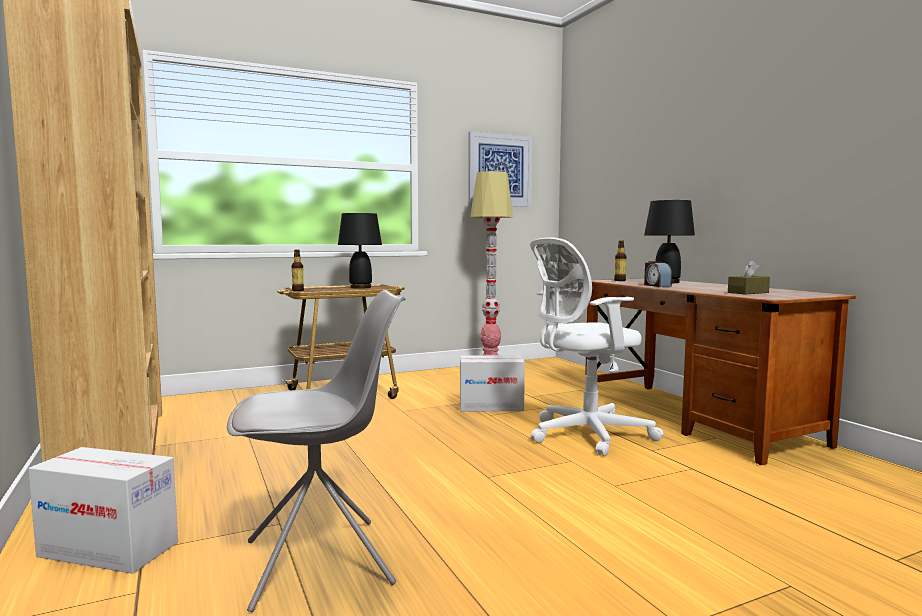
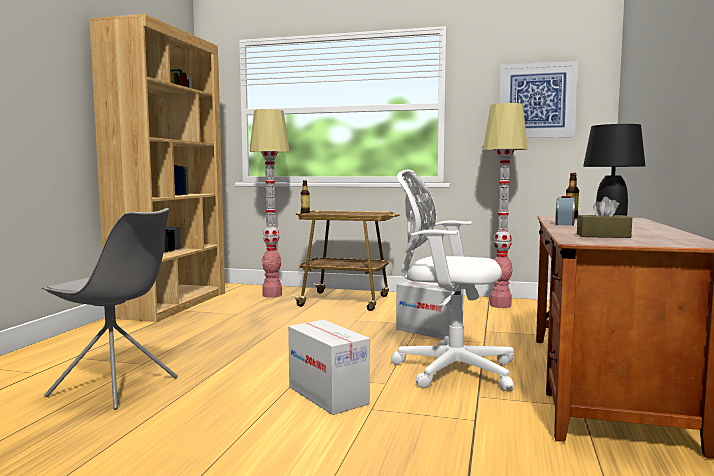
camera: 40 degrees right, 0 degrees up
(109, 549) = (66, 352): cardboard box -> cardboard box (328, 395)
(237, 403) = (272, 295): none -> floor lamp
(360, 287) = (364, 213): black table lamp -> none

